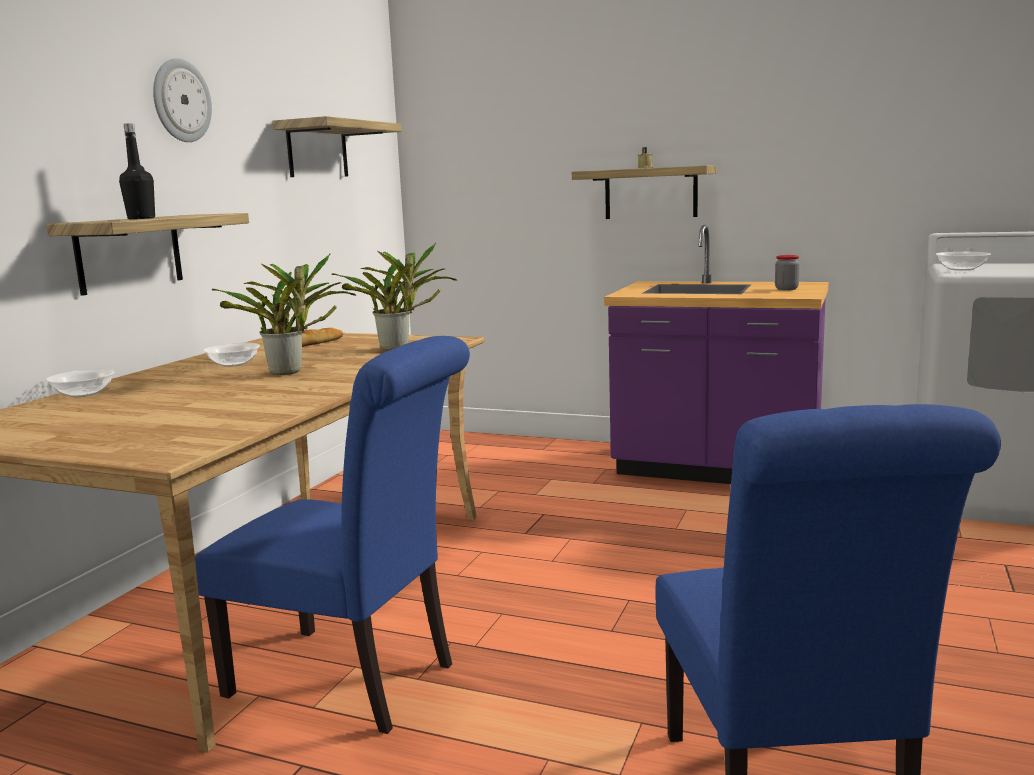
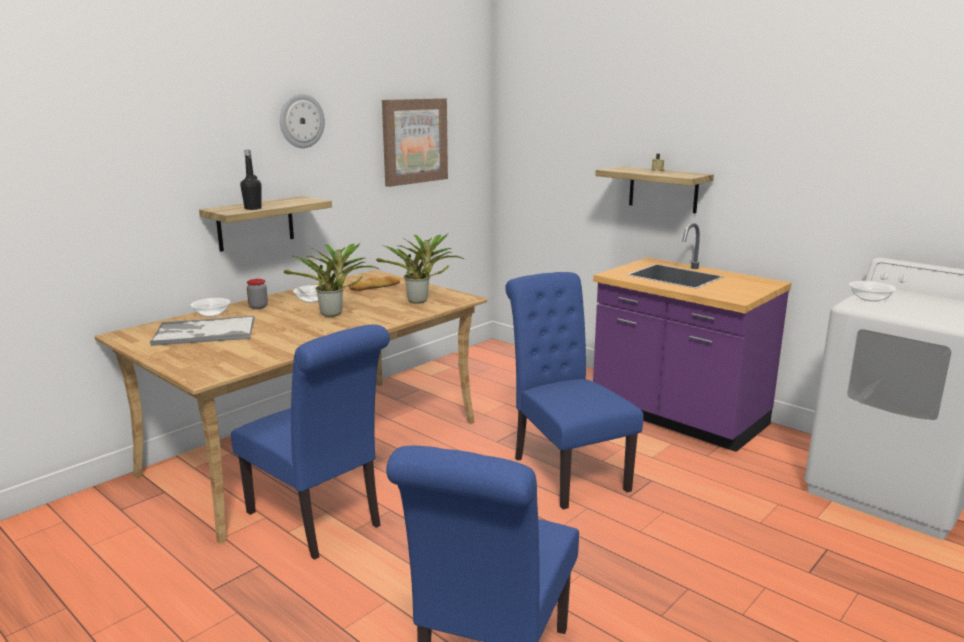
camera: 20 degrees right, 5 degrees up
(98, 412) = (204, 332): none -> tray
(317, 150) = (414, 141): shelf -> picture
(641, 547) = (565, 470): none -> blue chair
(786, 289) = (740, 287): jar -> jar (258, 307)

